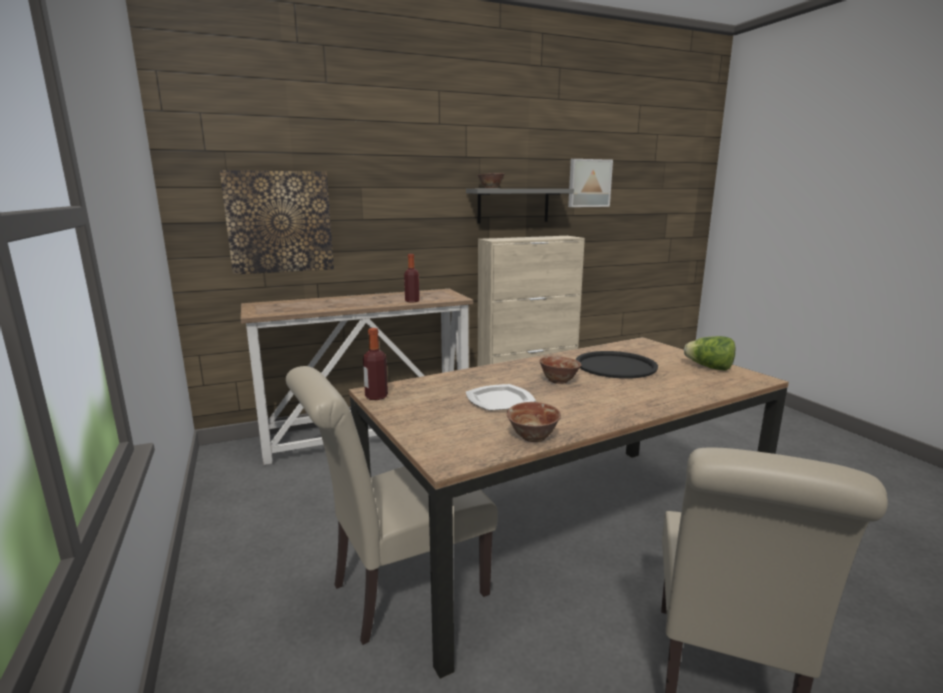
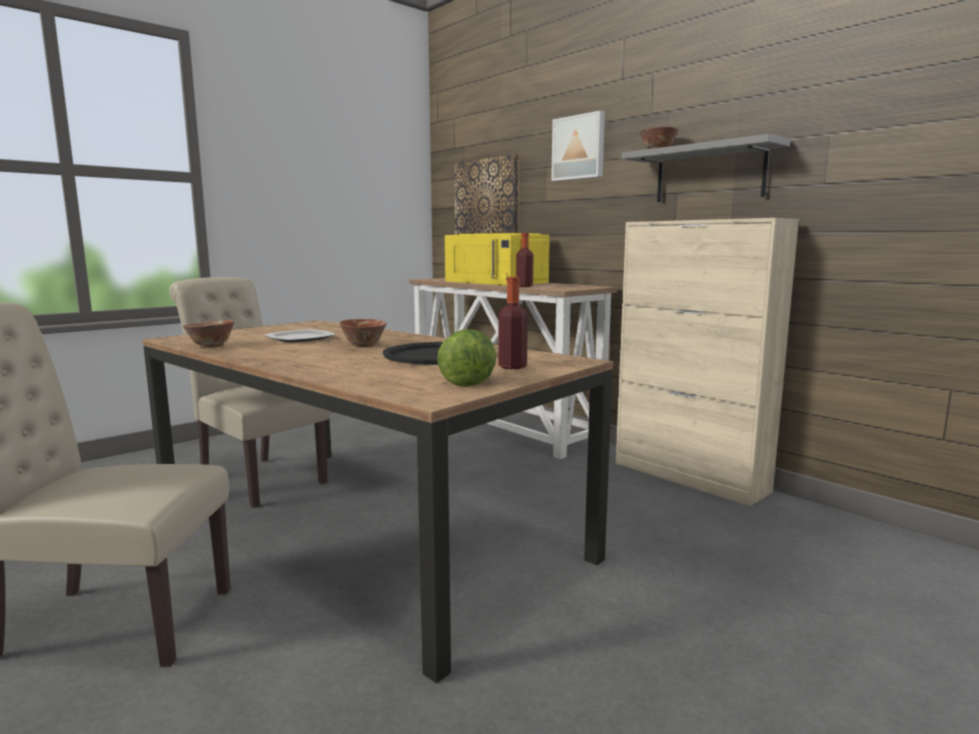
camera: 70 degrees right, 5 degrees down
(348, 301) = (497, 282): none -> yellow microwave
(376, 396) = (302, 323): bottle -> bottle (512, 367)
(589, 183) = (858, 121): picture -> picture (579, 148)

